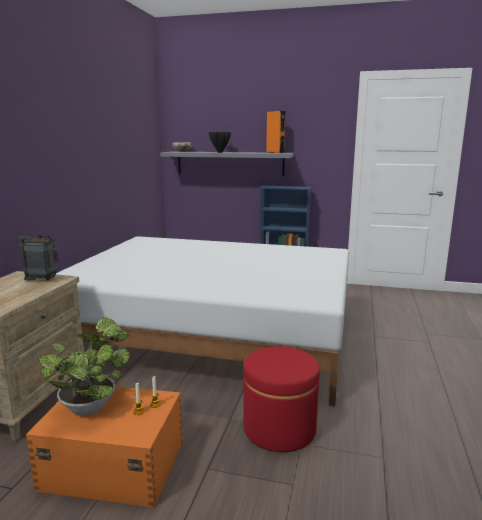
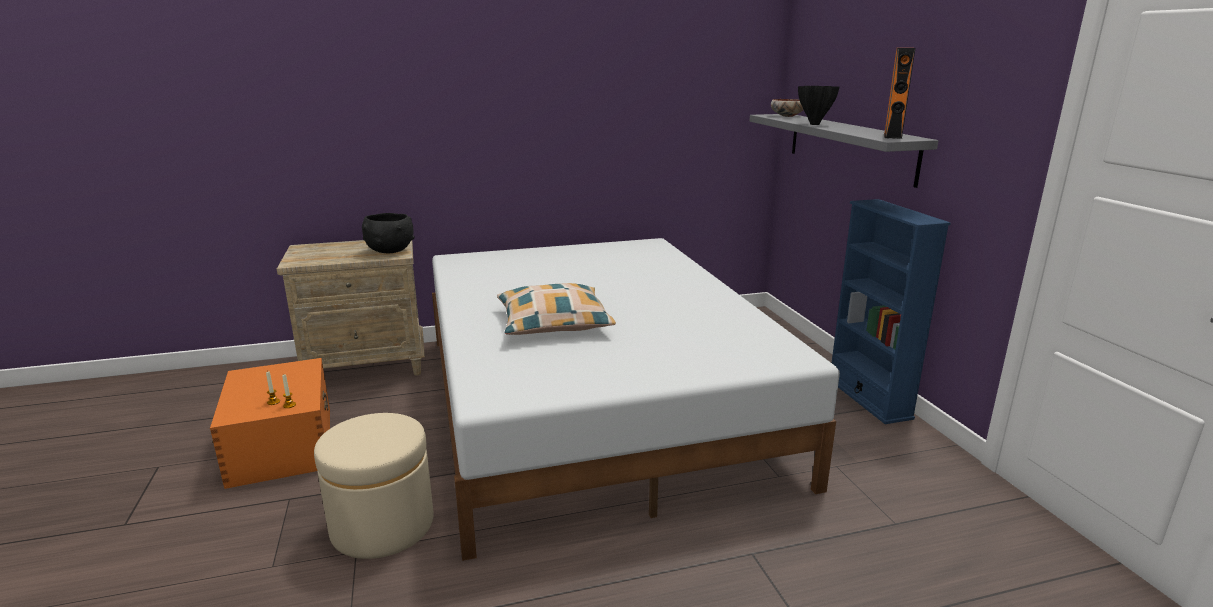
camera: 60 degrees right, 5 degrees up
(43, 279) = (390, 250): radio -> black bowl
(91, 405) = (279, 378): potted plant -> none
(234, 275) = (553, 322): none -> pillow
(279, 429) = (382, 525): red ottoman -> beige ottoman

